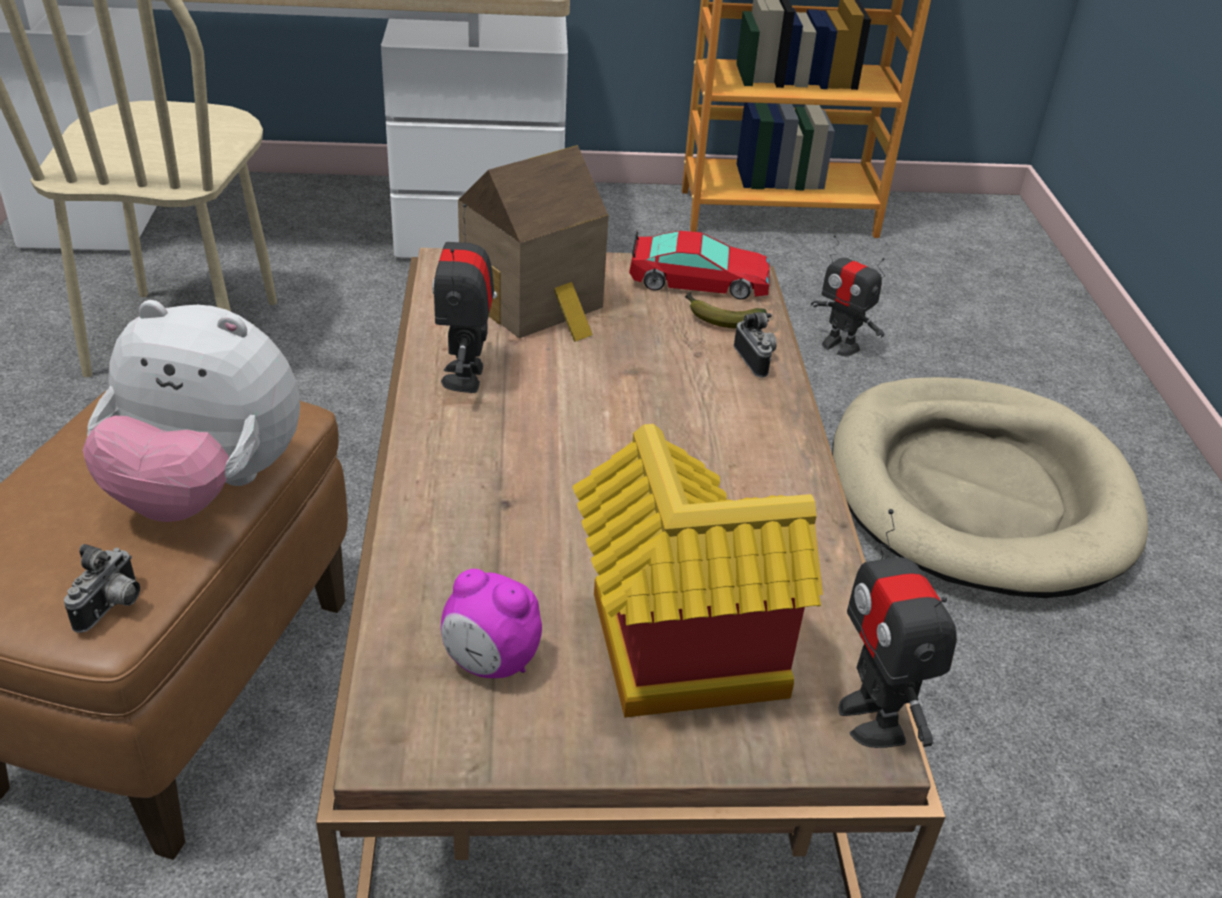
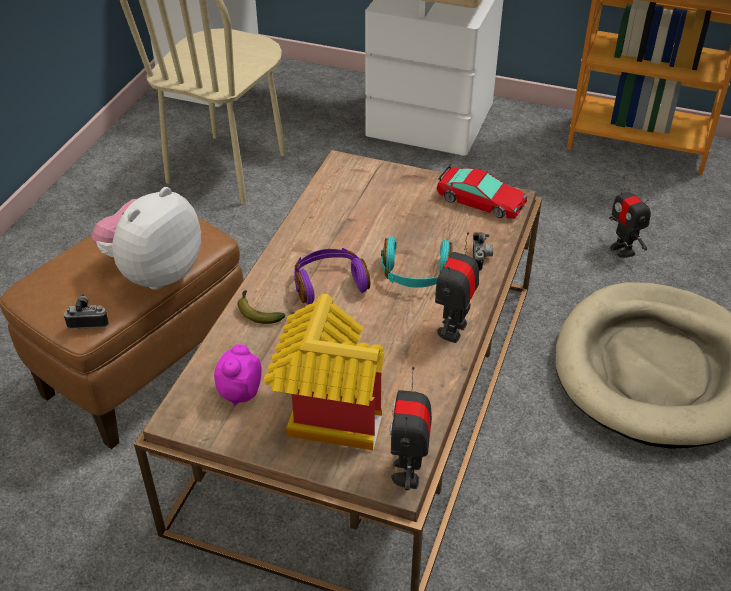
camera: 25 degrees right, 5 degrees up
(113, 607) = (88, 322): camera -> camera turned 135 degrees counterclockwise
(206, 489) = (154, 273): plush toy -> plush toy turned 90 degrees clockwise
(465, 377) = (311, 236): toy robot -> toy robot (453, 330)
(490, 663) = (239, 393): alarm clock -> alarm clock turned 60 degrees clockwise
(536, 303) = (376, 198): toy house -> none
(540, 443) = (329, 283): none -> purple headphones
(673, 401) = (416, 275): none -> turquoise headphones
(719, 318) = (477, 227): banana -> banana (257, 312)

